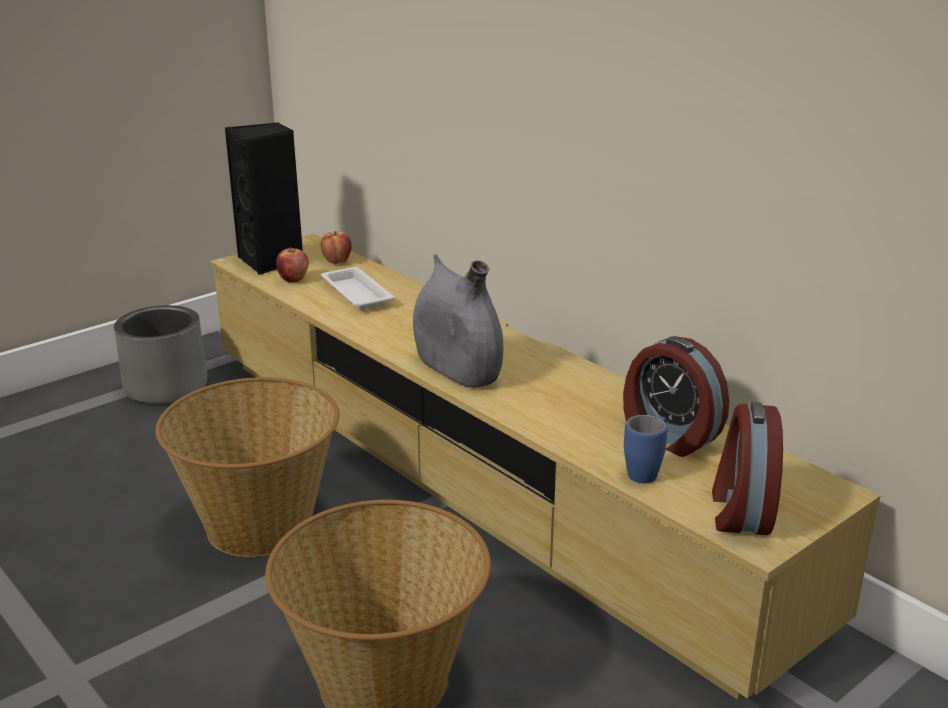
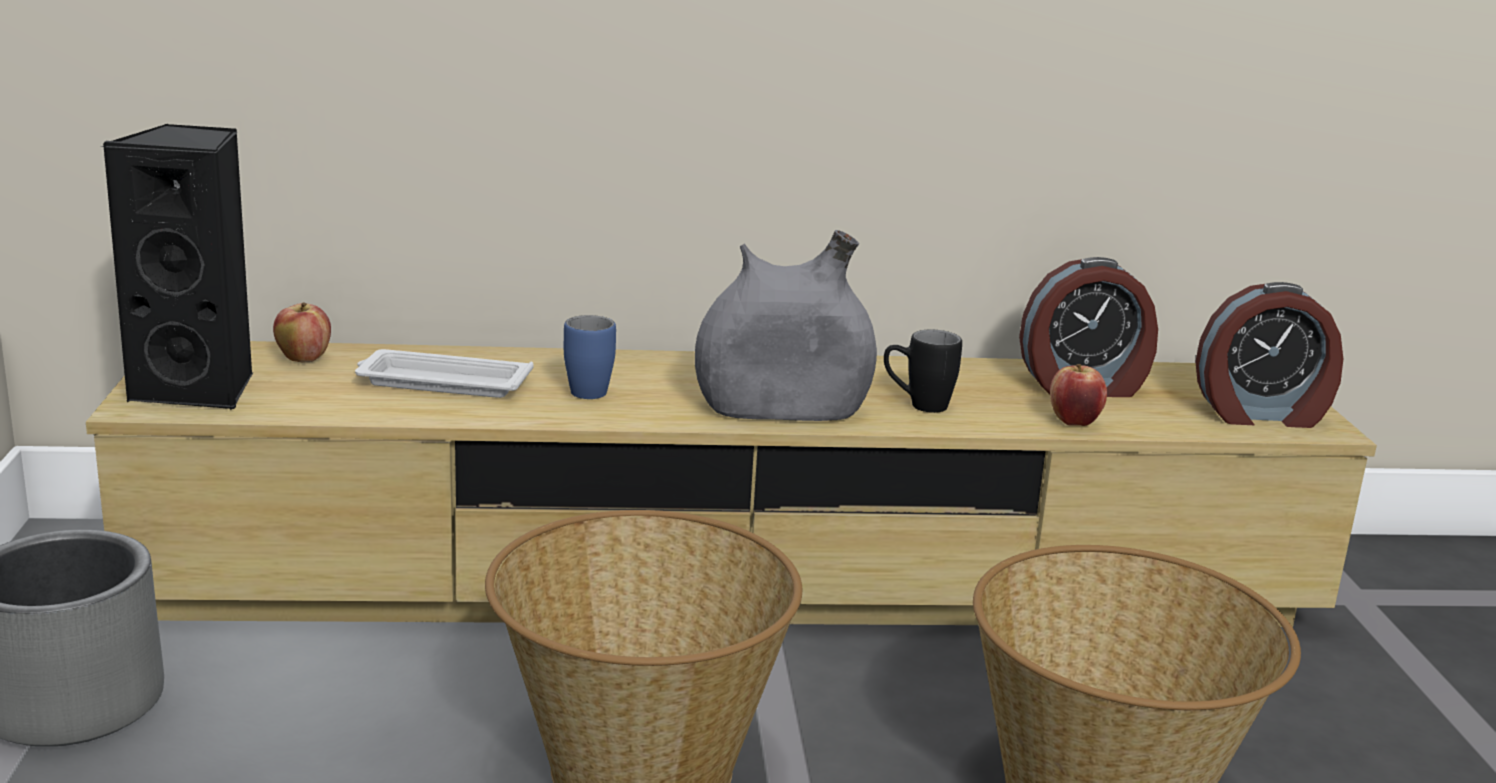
camera: 55 degrees left, 5 degrees down
(293, 280) = (306, 398): apple -> apple (1074, 422)
(532, 399) = (917, 405): none -> black mug
(647, 471) = (1144, 418): blue mug -> blue mug (586, 388)
(740, 511) = (1261, 414): alarm clock -> alarm clock turned 45 degrees counterclockwise

